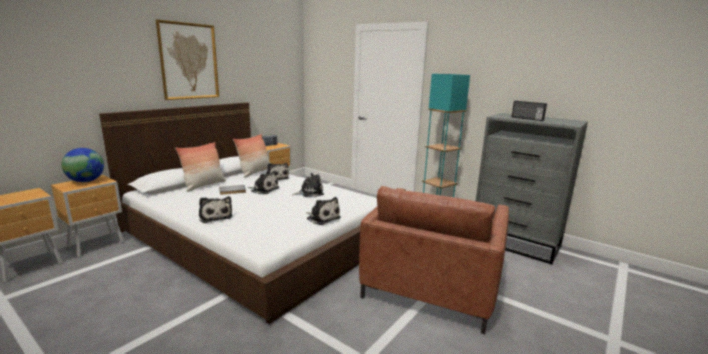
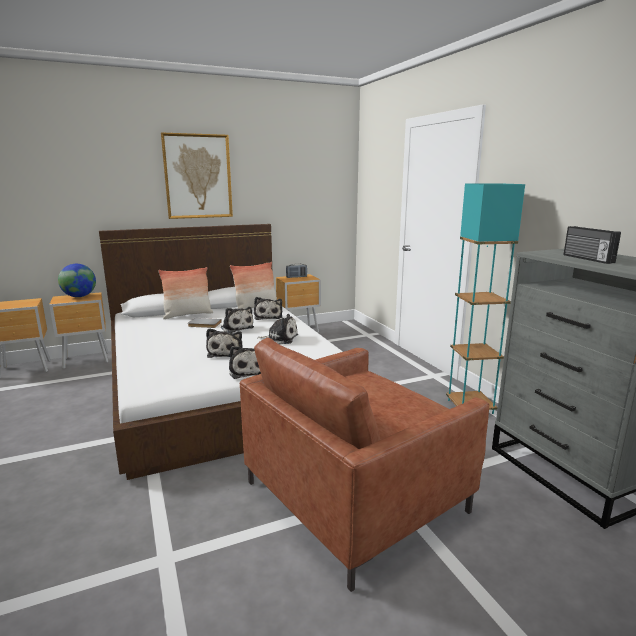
camera: 30 degrees right, 0 degrees up
(215, 216) = (150, 348): plush toy -> plush toy (226, 352)

